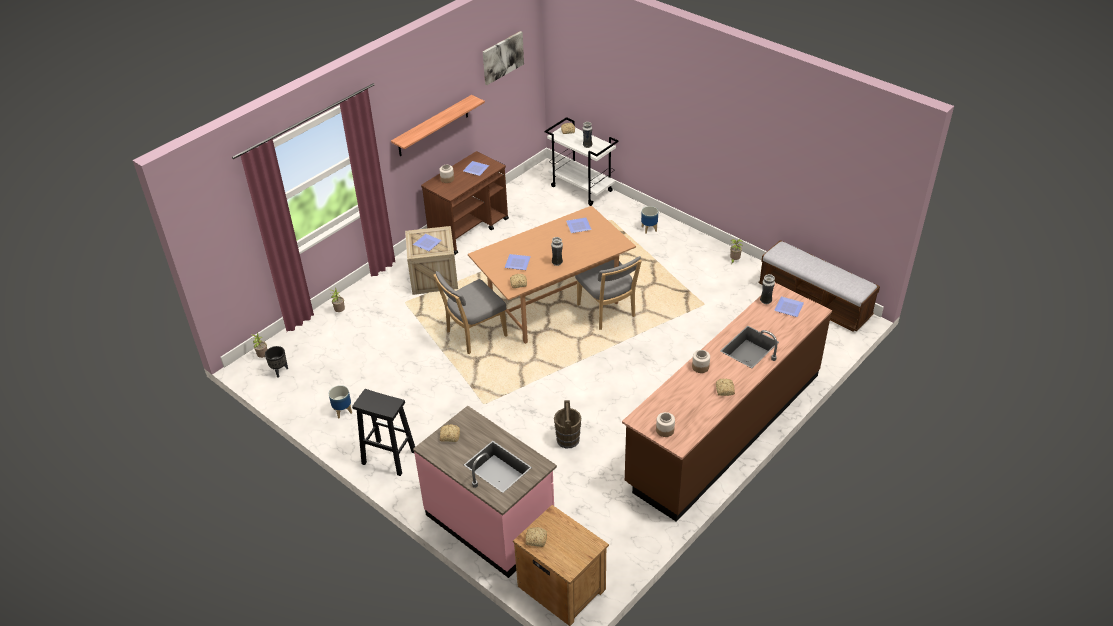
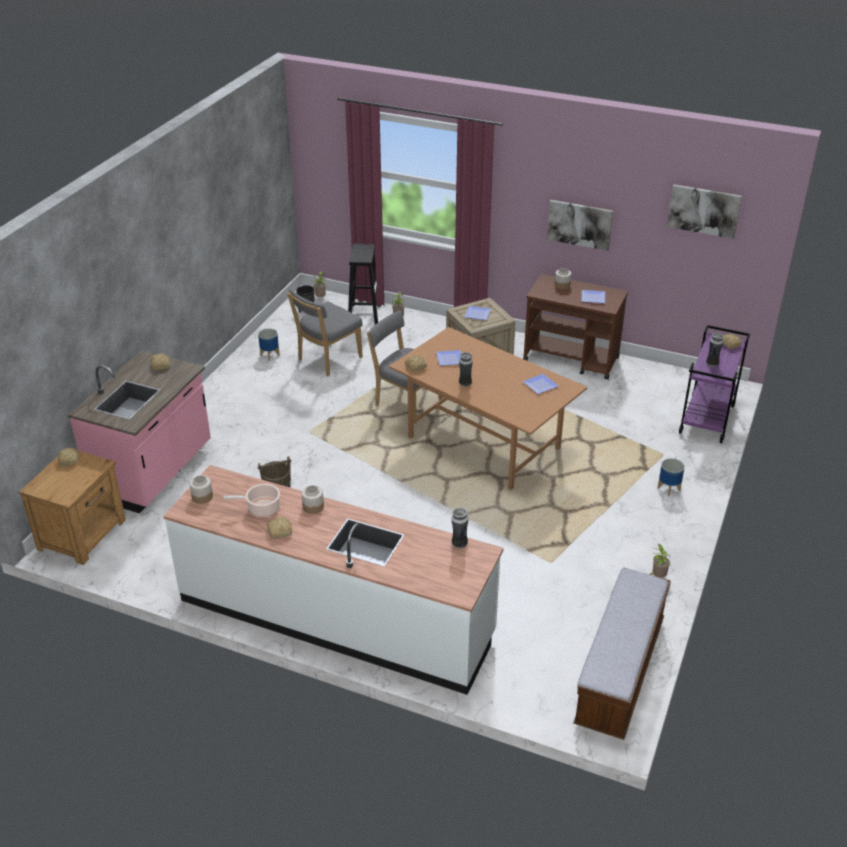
camera: 70 degrees right, 5 degrees down
(388, 457) = (220, 394): black stool -> black stool (364, 314)
(433, 126) = (579, 224): shelf -> picture
(582, 189) = (707, 420): white cart -> purple cart
(607, 312) = (491, 485): grey chair -> grey chair (327, 360)
(692, 396) = (261, 508): none -> cooking pot
(724, 428) = (336, 617): brown counter -> white counter
(787, 308) = (455, 566): plate -> none

